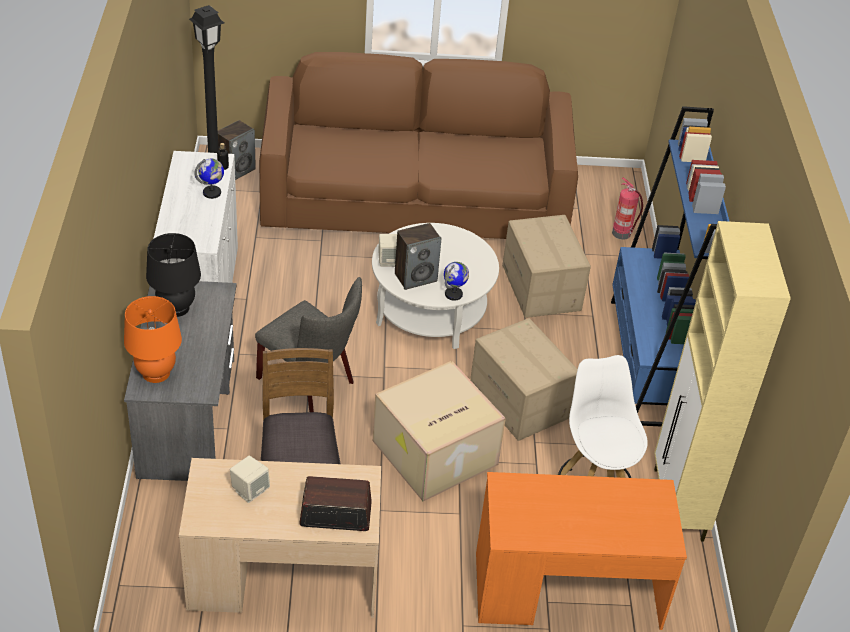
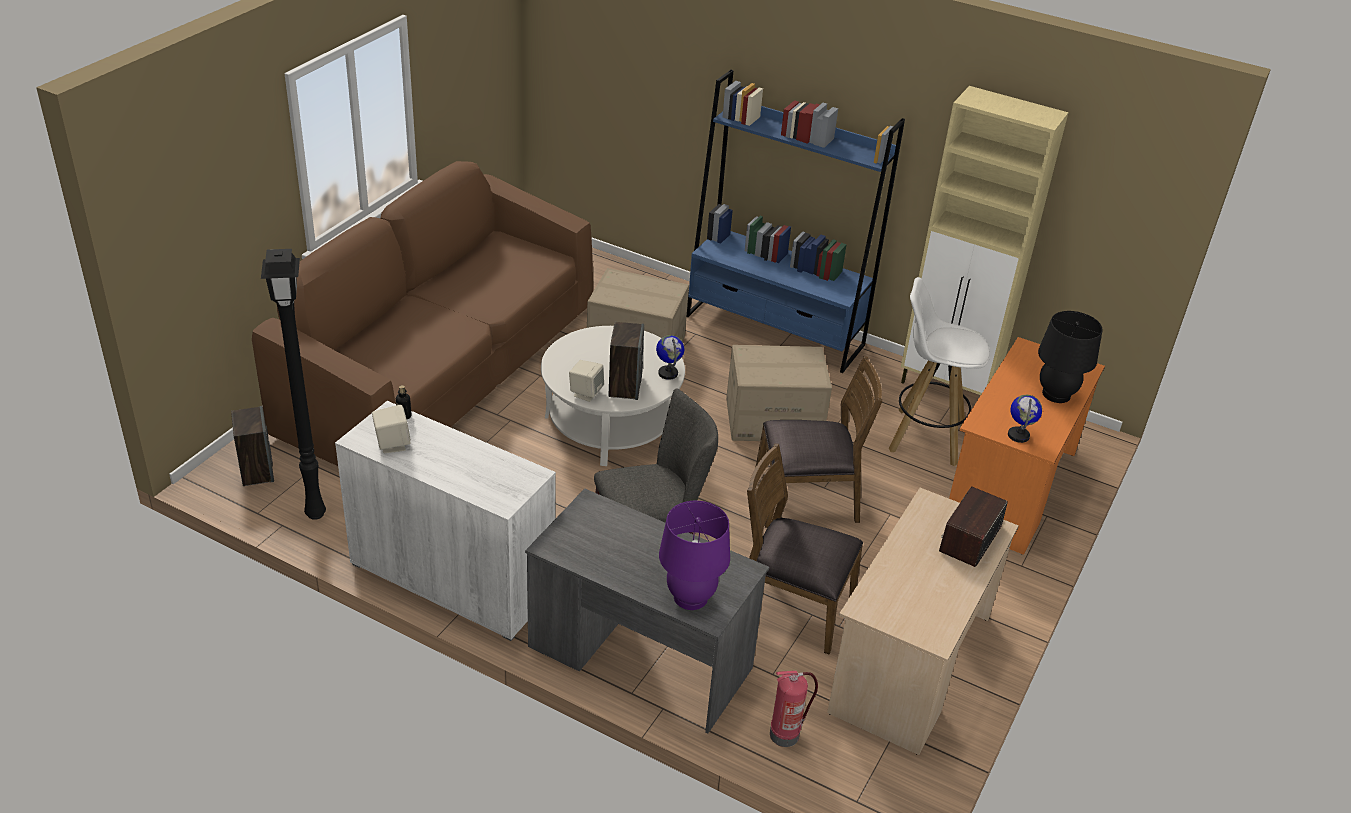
camera: 60 degrees left, 5 degrees down
(156, 373) = (690, 597): orange table lamp -> purple table lamp
(176, 308) = (592, 546): black table lamp -> black table lamp (1056, 394)
(212, 193) = (445, 439): globe -> globe (1018, 435)
(250, 490) = (909, 585): beige speaker -> beige speaker (392, 444)
(434, 454) = (807, 499): cardboard box -> brown chair
(622, 233) = (602, 271): fire extinguisher -> fire extinguisher (785, 734)

